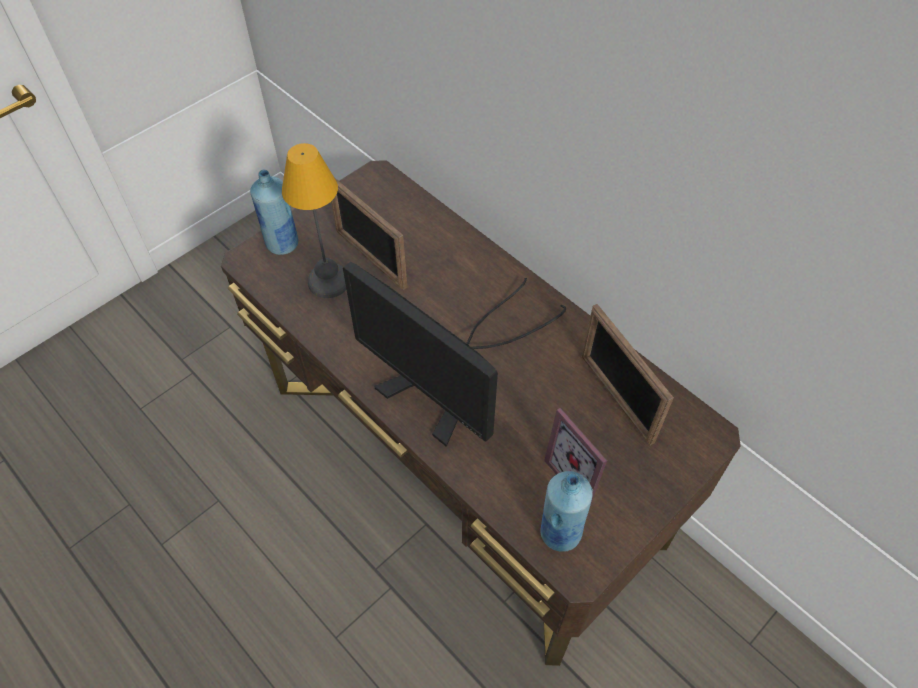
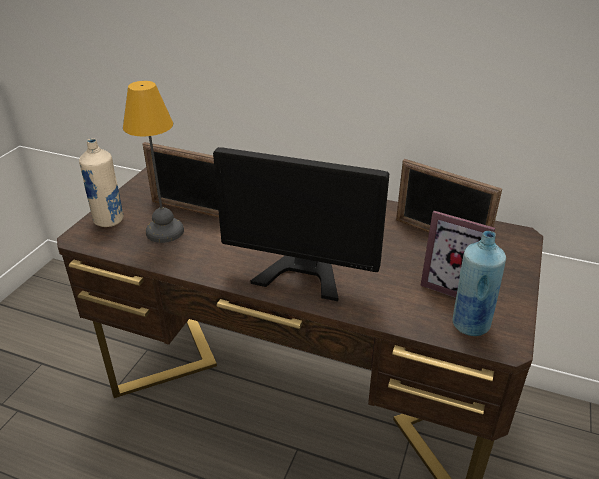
camera: 25 degrees left, 20 degrees down
(282, 244) = (109, 220): blue bottle -> beige bottle

